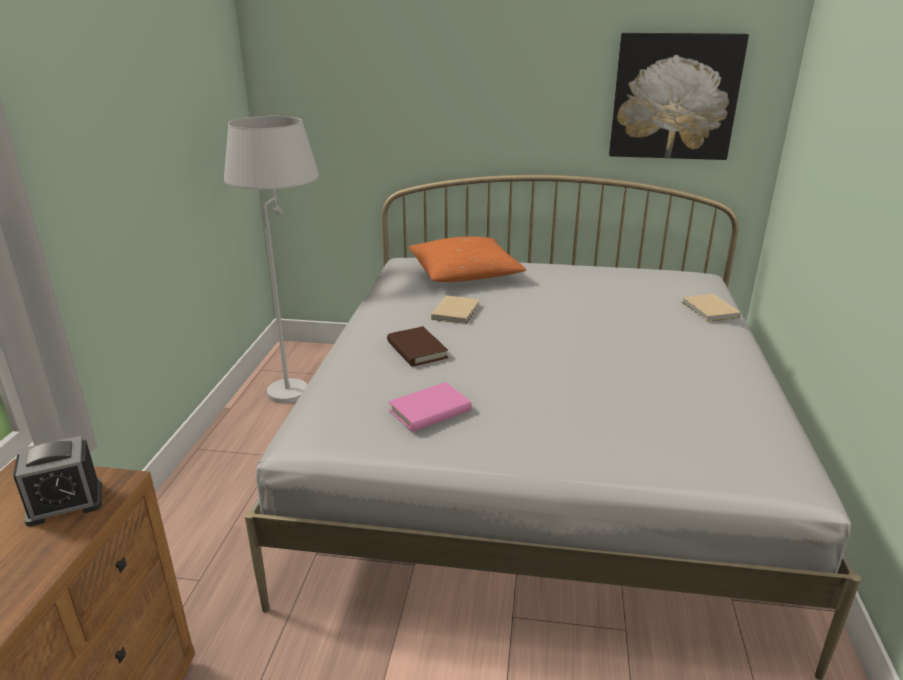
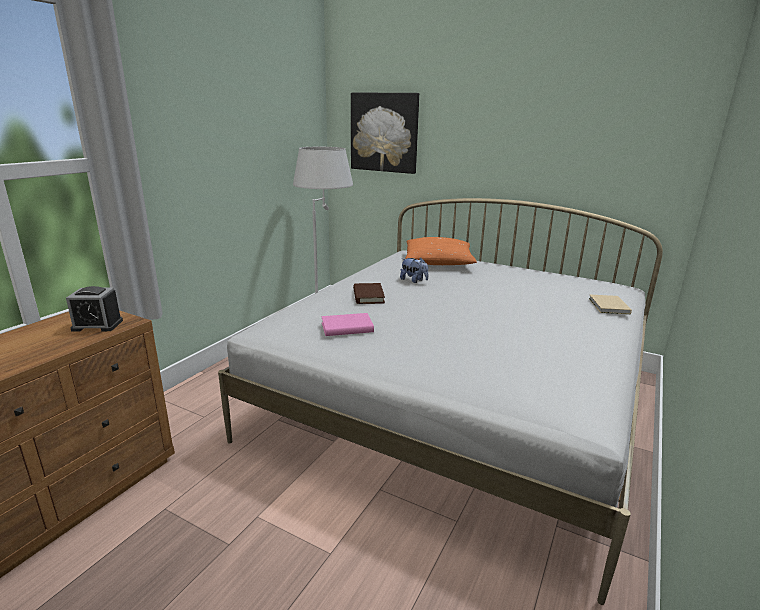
camera: 20 degrees right, 5 degrees down
(457, 311) = (414, 280): beige book -> plush toy
(674, 97) = (614, 146): picture -> picture (384, 132)

